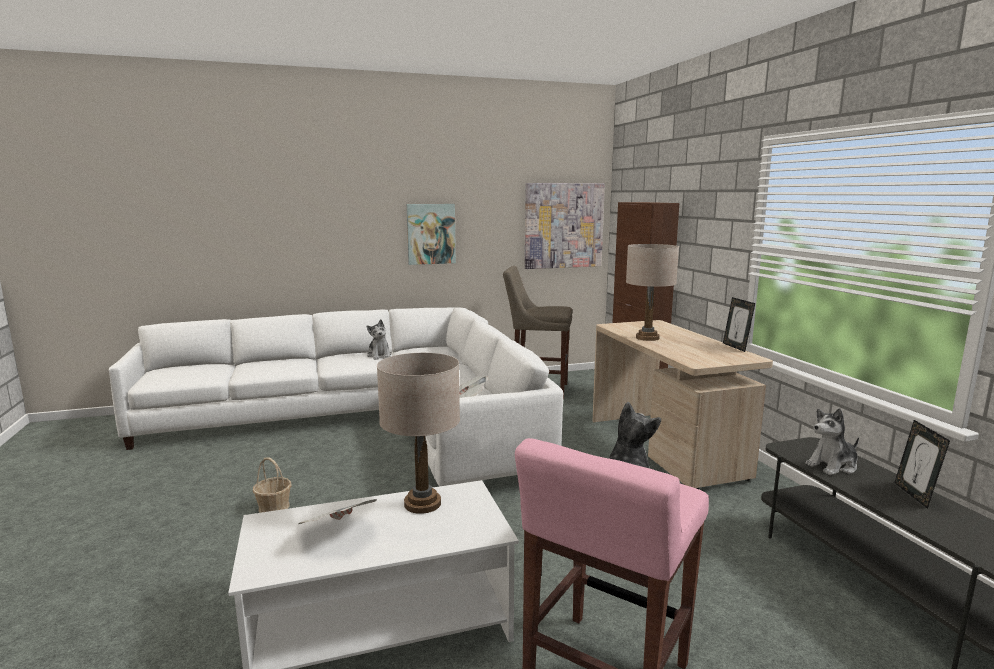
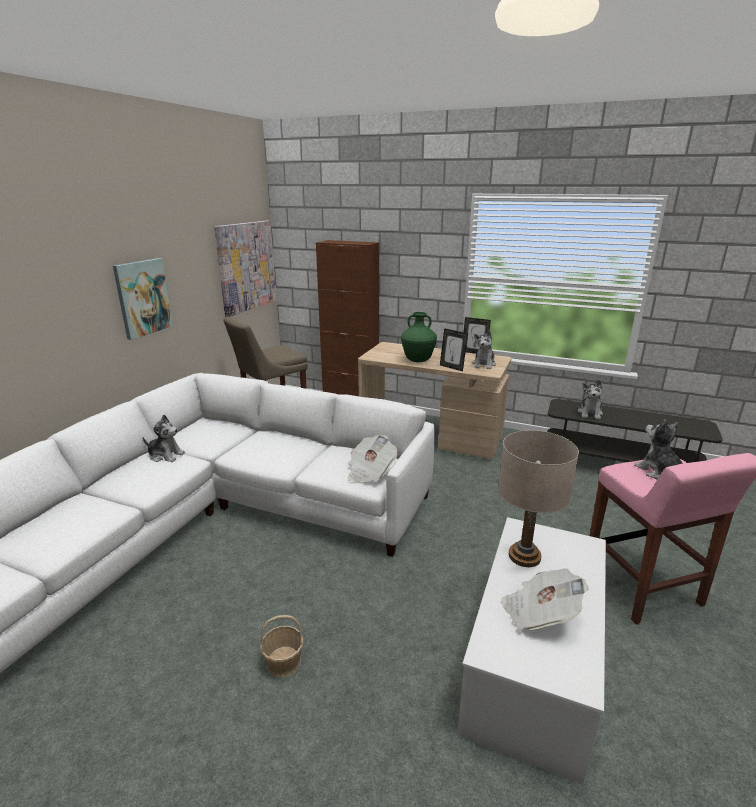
camera: 50 degrees left, 10 degrees up
(647, 338) = (418, 360): beige table lamp -> green vase
(711, 357) = (484, 364): none -> plush toy
(914, 495) = (634, 415): picture frame -> picture frame (452, 367)

